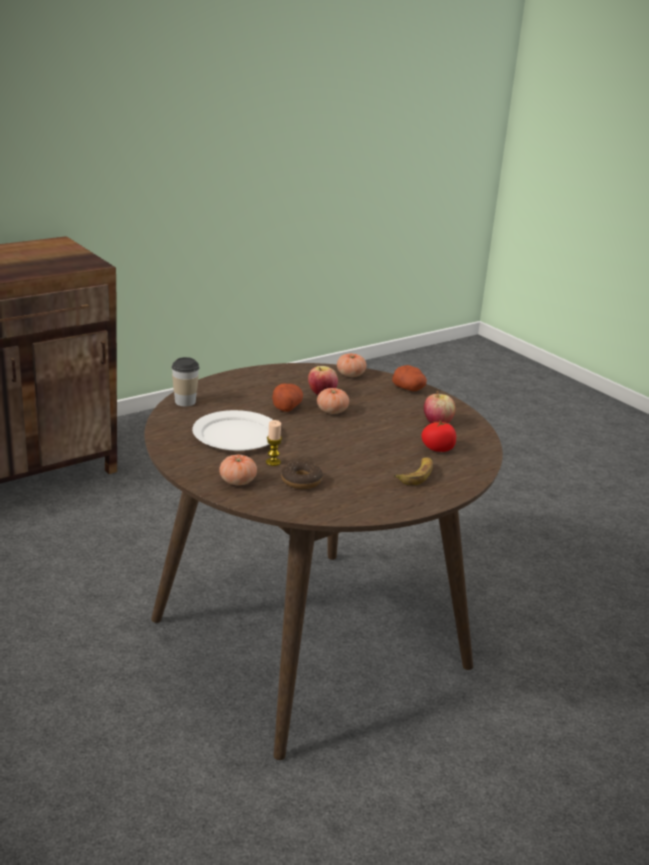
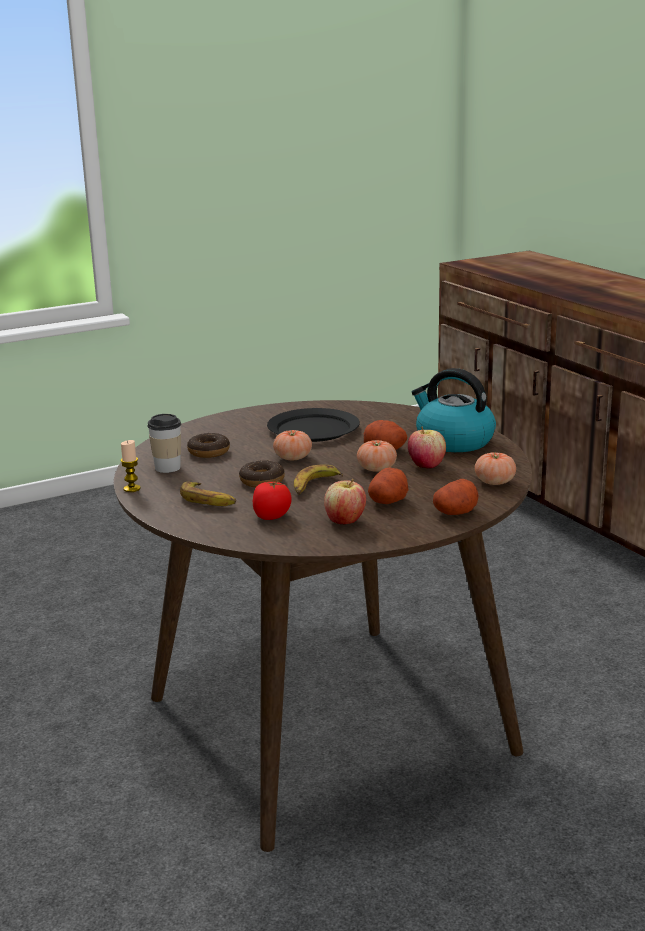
camera: 100 degrees right, 5 degrees down
(185, 402) = (392, 410): cup -> cup (167, 468)
(236, 435) = (314, 429): white plate -> black plate
(237, 481) = (215, 430): tomato -> tomato (293, 458)
(266, 383) = (453, 441): none -> kettle
(273, 462) = (251, 442): candle -> candle (132, 489)
(368, 454) = (262, 481): none -> donut
(374, 434) = (314, 486): none -> banana
(396, 408) = (388, 501): none -> potato

